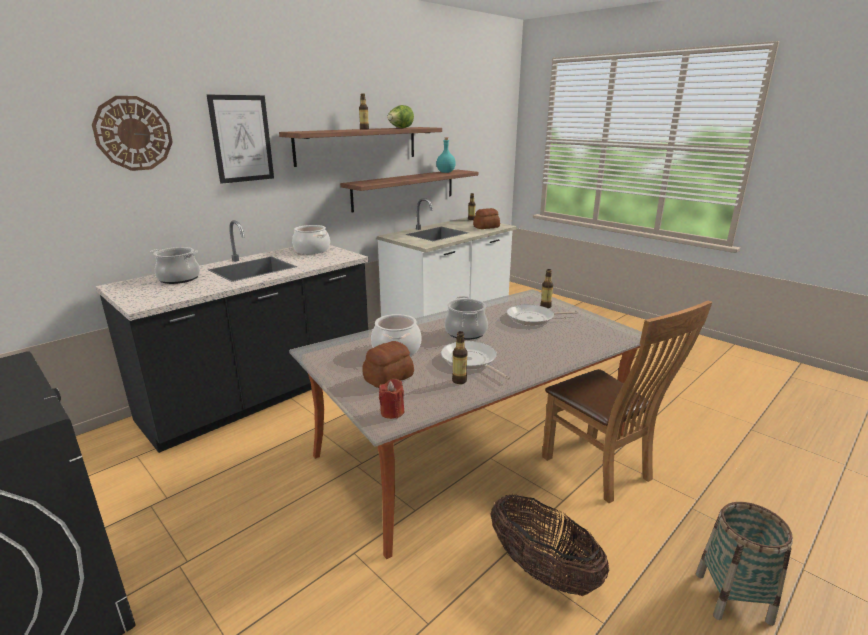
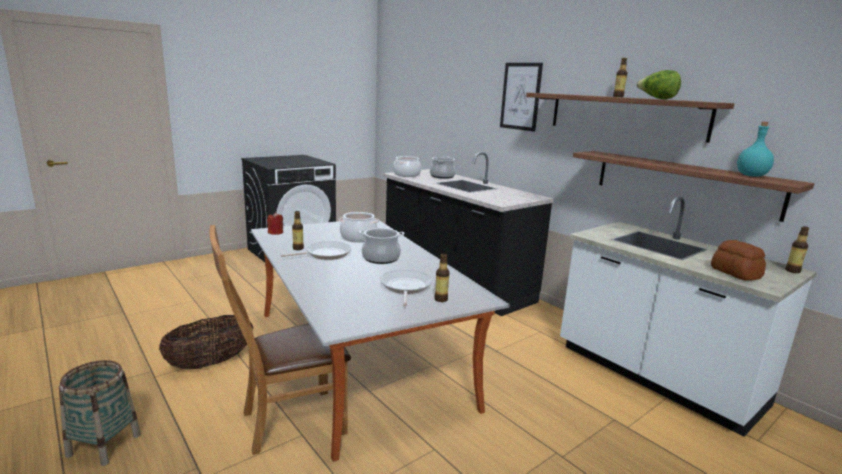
camera: 95 degrees right, 5 degrees down
(133, 133) = (467, 87): wall clock -> none
(311, 250) = (518, 196): cooking pot -> cooking pot (406, 175)
(387, 378) = (318, 234): bread -> none

